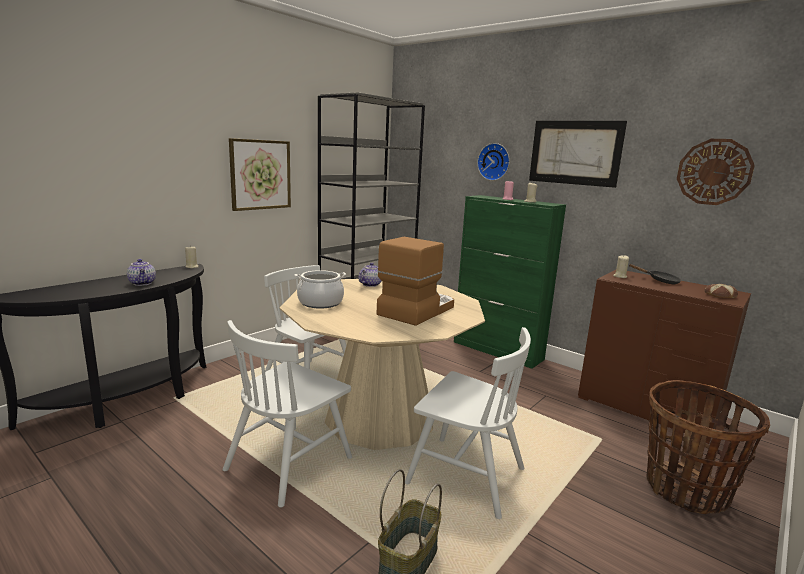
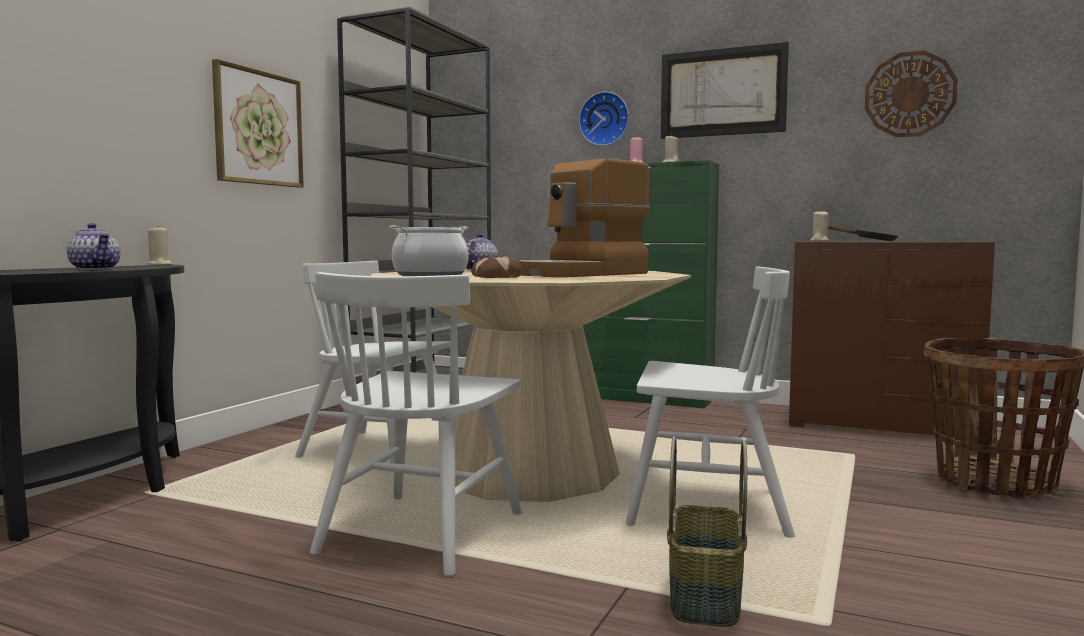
camera: 15 degrees left, 10 degrees down
(416, 310) = (584, 274): coffee machine -> coffee machine turned 150 degrees counterclockwise
(719, 295) = (954, 241): bread -> bread (496, 277)

